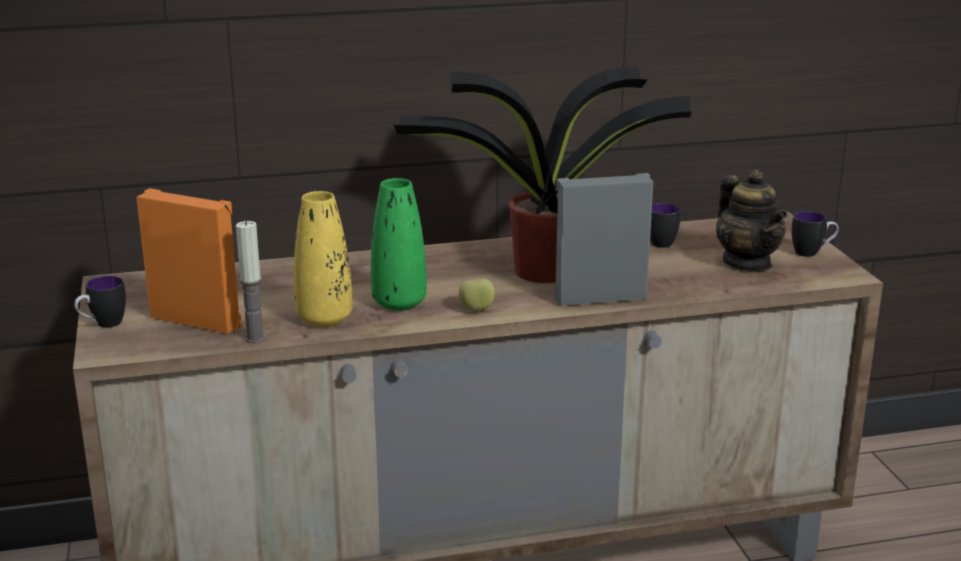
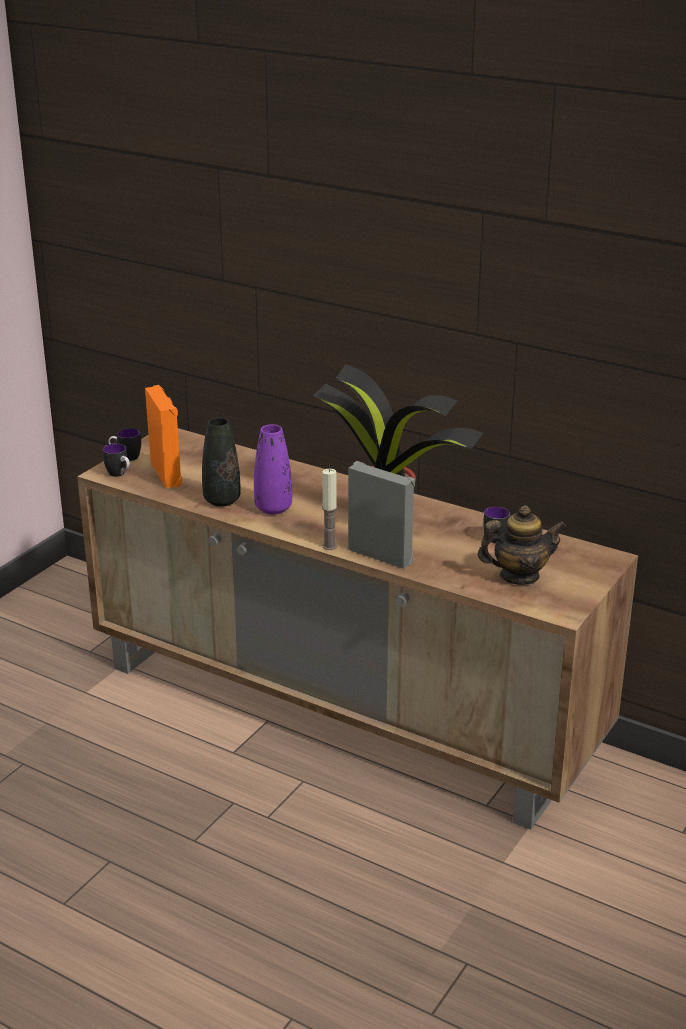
camera: 45 degrees right, 5 degrees up
(255, 338) = (173, 496): candle -> candle (329, 546)
(324, 319) = (222, 500): yellow vase -> black vase
(399, 303) = (273, 508): green vase -> purple vase
(477, 310) = (302, 531): apple -> none
(747, 263) = (519, 576): teapot -> teapot turned 120 degrees counterclockwise
(812, 253) = (578, 590): mug -> mug (119, 475)

